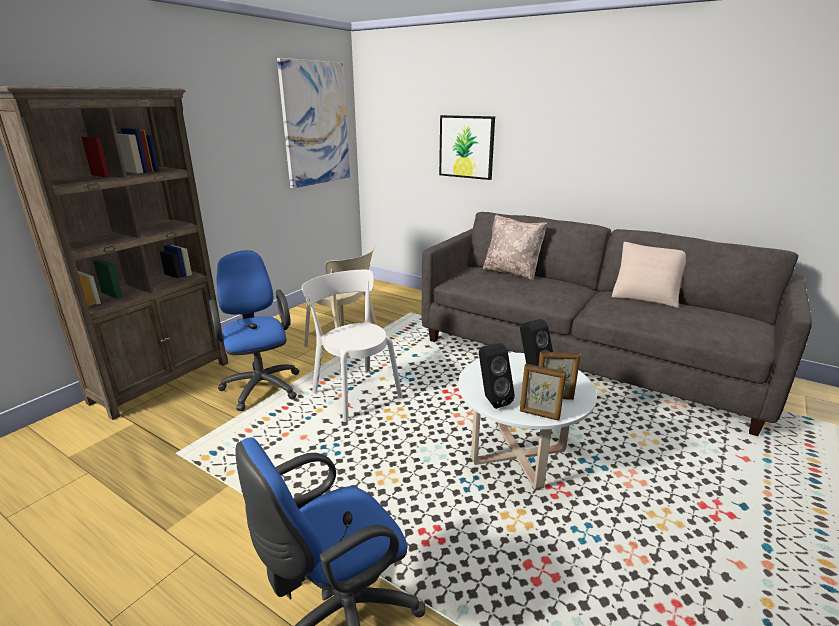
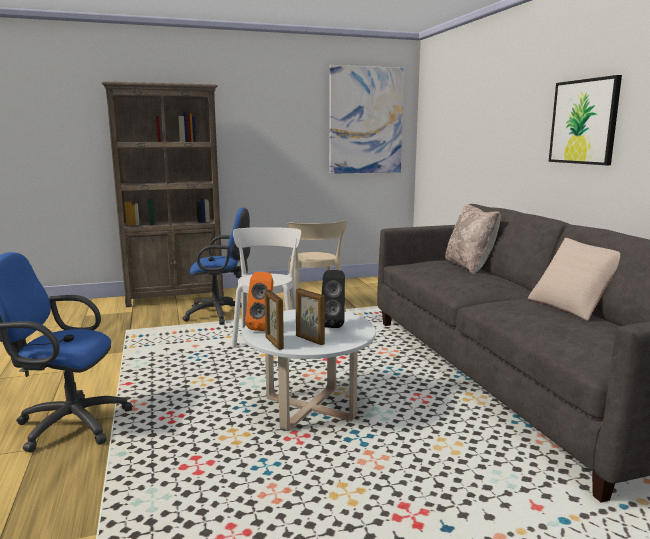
camera: 40 degrees right, 10 degrees down
(261, 385) = (221, 314): blue office chair -> blue office chair turned 75 degrees clockwise
(466, 147) = (483, 139): picture -> picture (584, 122)
(491, 400) = (263, 327): black speaker -> orange speaker

